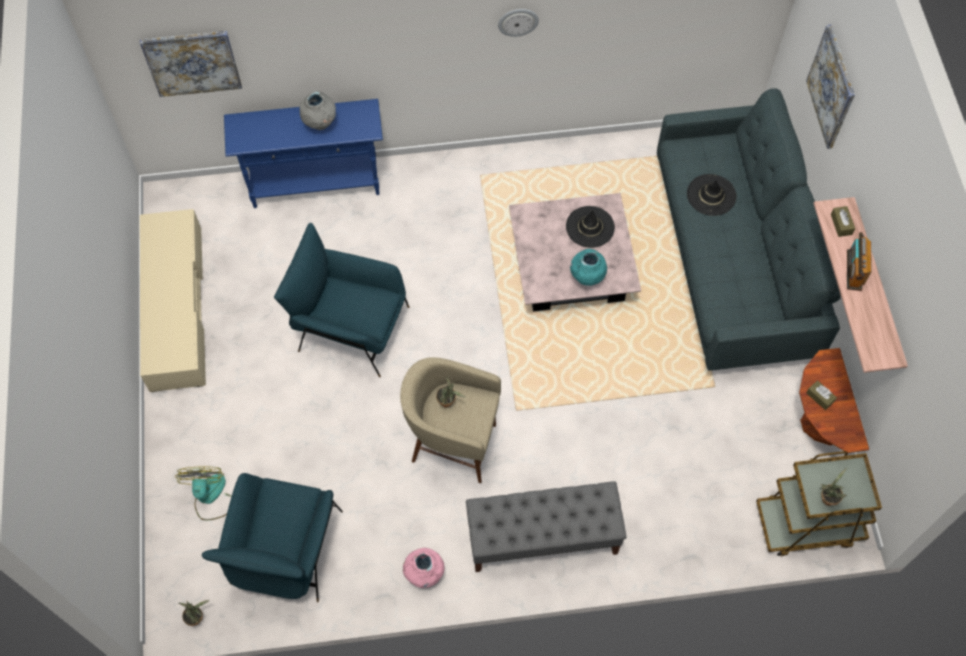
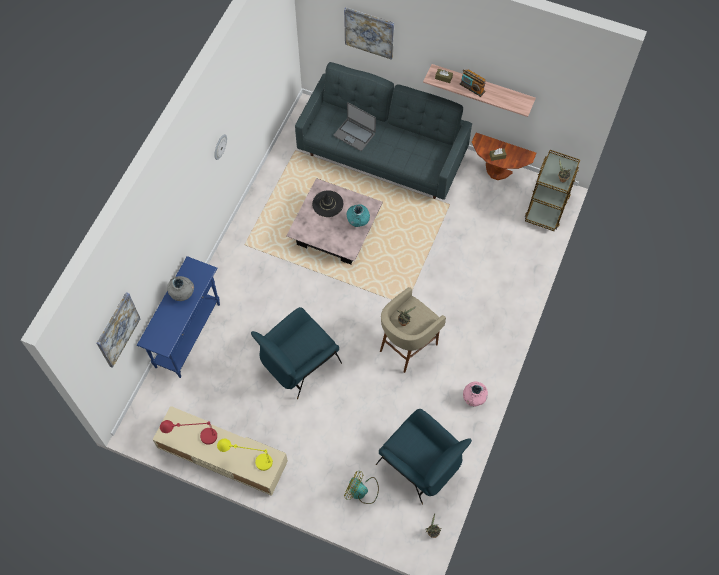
camera: 60 degrees left, 0 degrees up
(164, 256) = (193, 437): none -> red table lamp
(166, 332) = (249, 460): none -> yellow table lamp
(542, 538) = (486, 331): grey bench -> none
(711, 195) = (354, 134): black hat -> laptop

